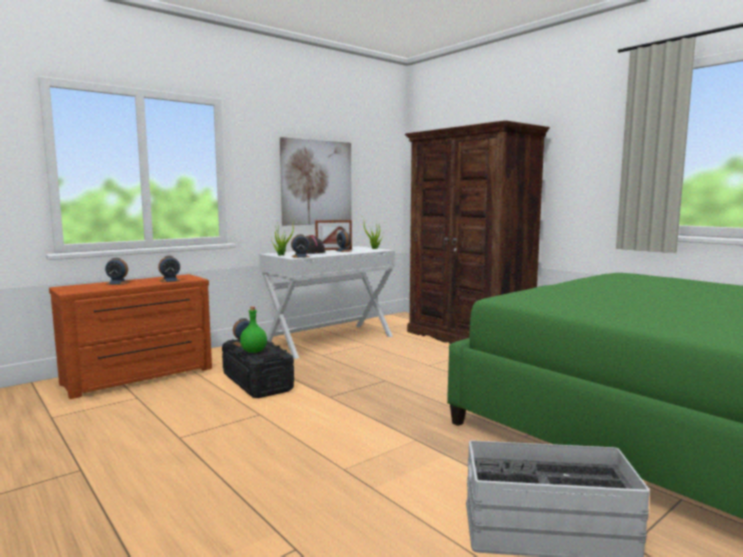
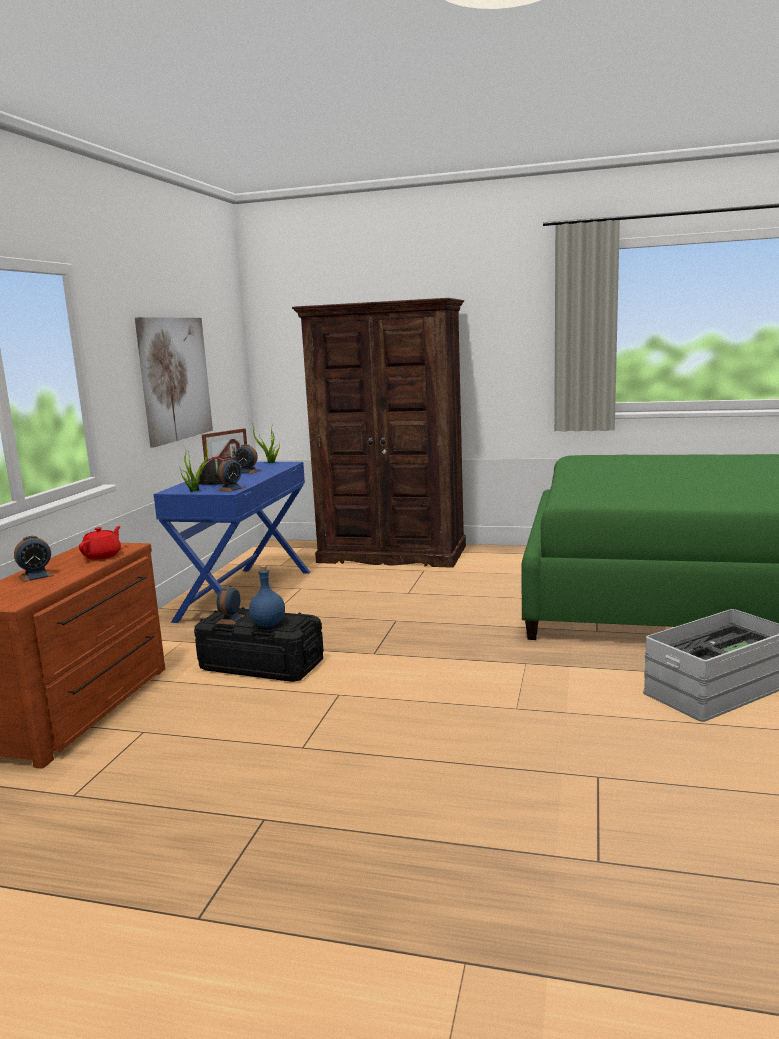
camera: 35 degrees left, 5 degrees up
(170, 280) = (103, 556): alarm clock -> red teapot
(254, 351) = (268, 624): green bottle -> blue bottle
(329, 340) = (245, 595): white console table -> blue console table

